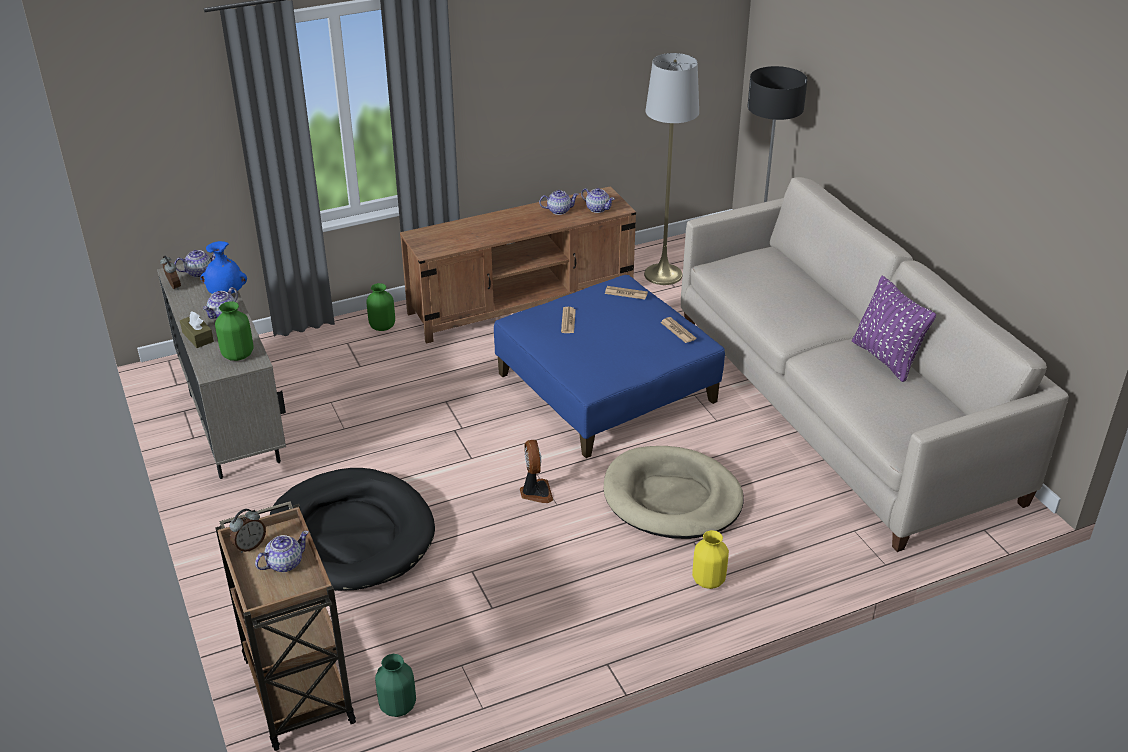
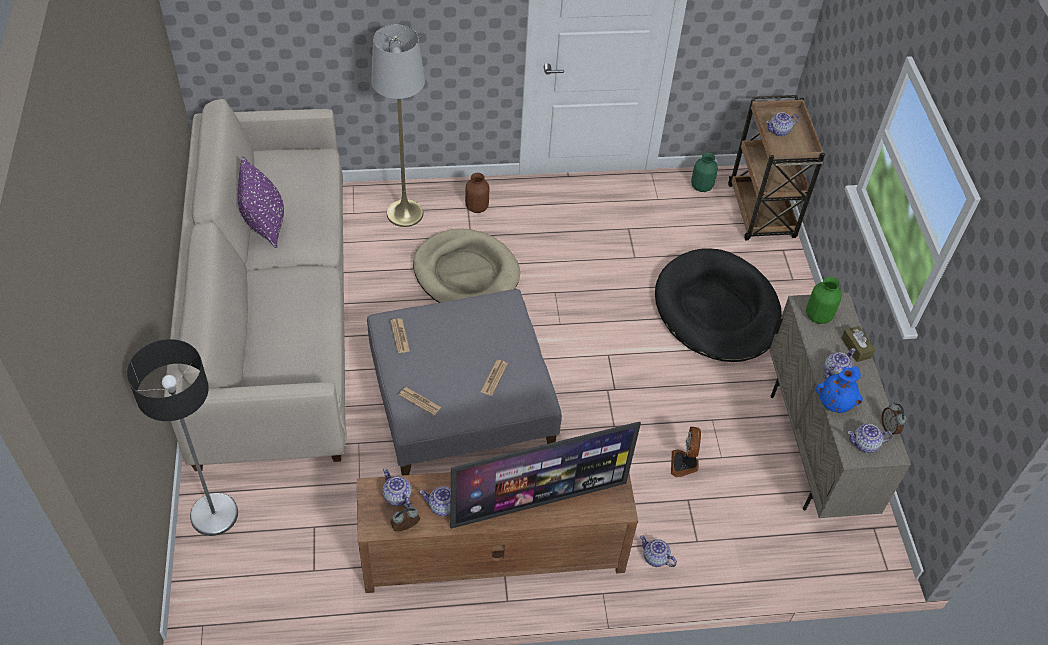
camera: 165 degrees left, 15 degrees up
(249, 546) = (801, 147): alarm clock -> alarm clock (406, 528)
(382, 326) = (655, 558): green vase -> teapot
(484, 226) = (539, 502): none -> television
(535, 492) = (567, 307): fan -> fan (684, 464)
(606, 387) = (461, 399): blue ottoman -> grey ottoman
(663, 274) = (313, 553): grey floor lamp -> grey floor lamp (405, 213)
(709, 581) = (476, 207): yellow vase -> brown vase

